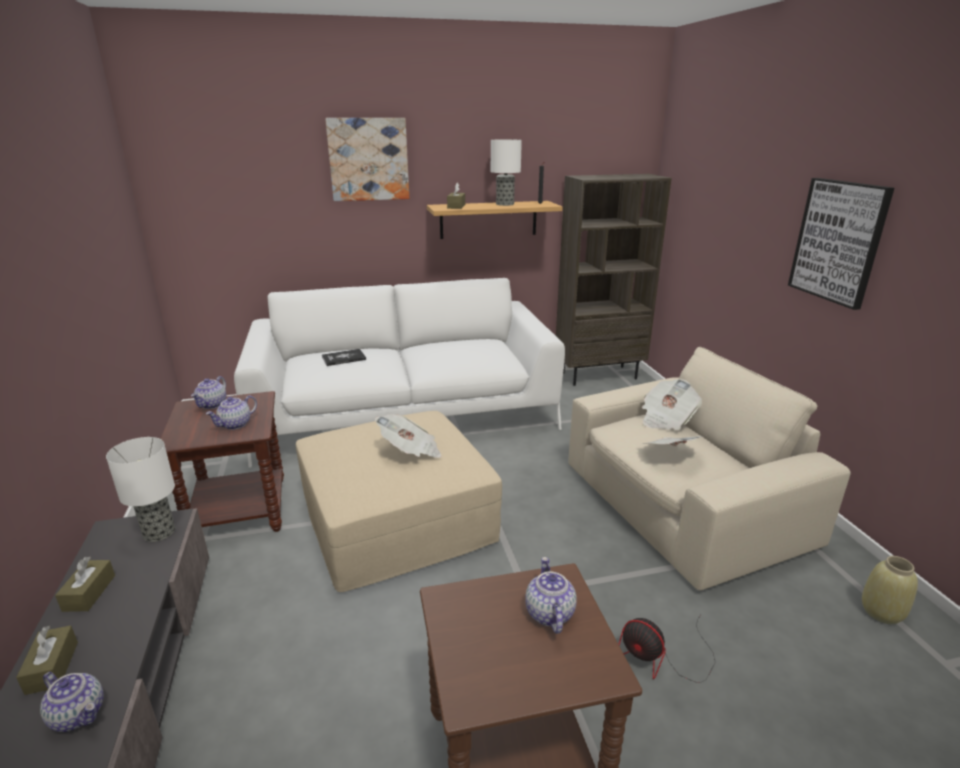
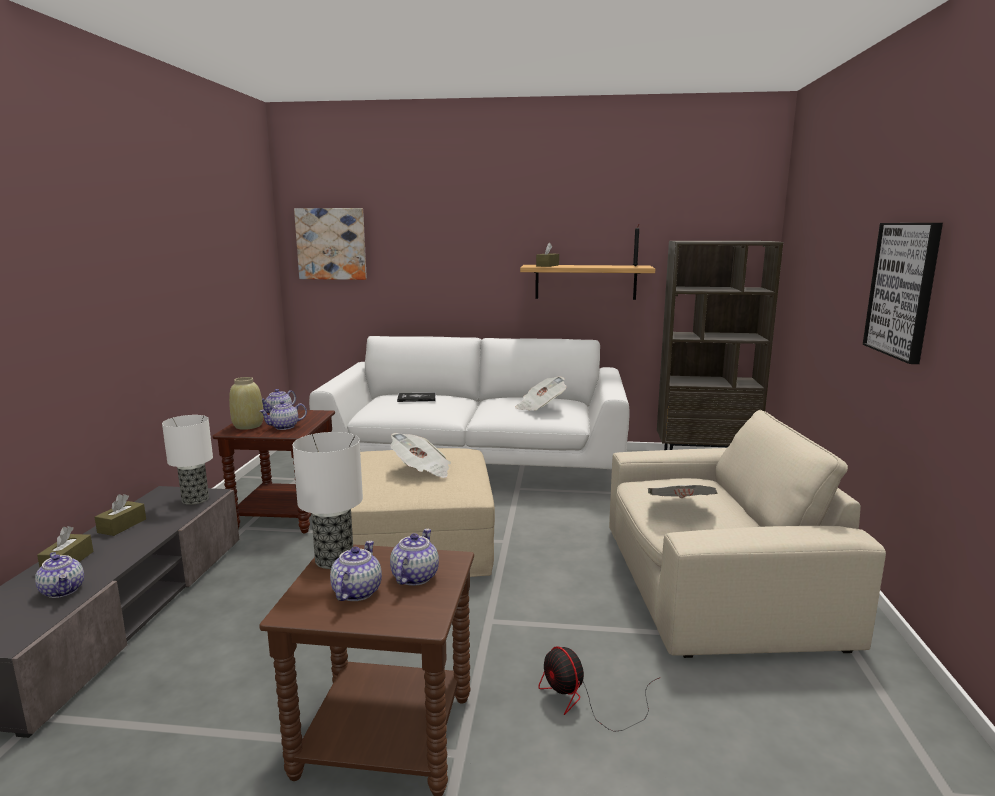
camera: 20 degrees right, 10 degrees down
(368, 159) = (471, 221): picture -> picture (331, 244)
(504, 204) = (598, 266): table lamp -> table lamp (335, 559)
(509, 651) = (356, 592): none -> teapot
(666, 419) = (705, 482): newspaper -> newspaper (540, 407)
(882, 612) = (897, 728): beige vase -> beige vase (248, 426)

